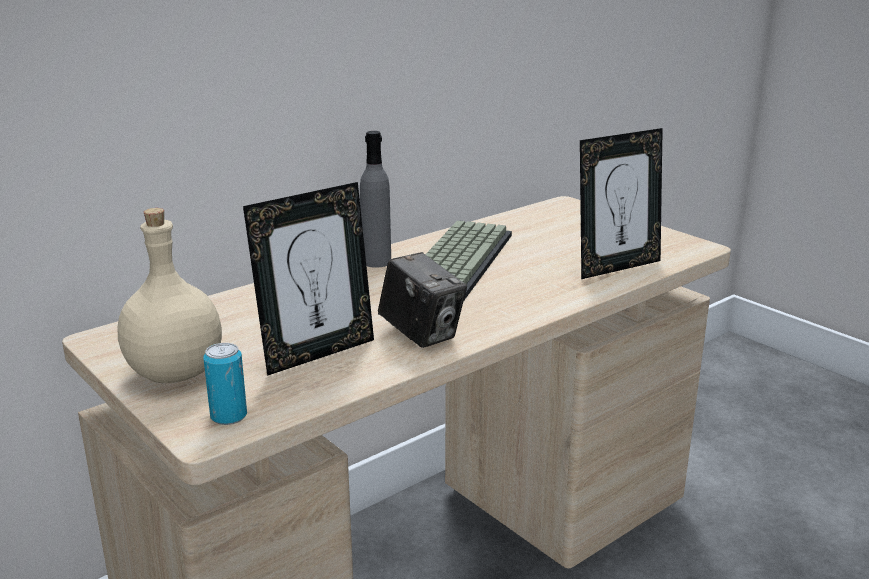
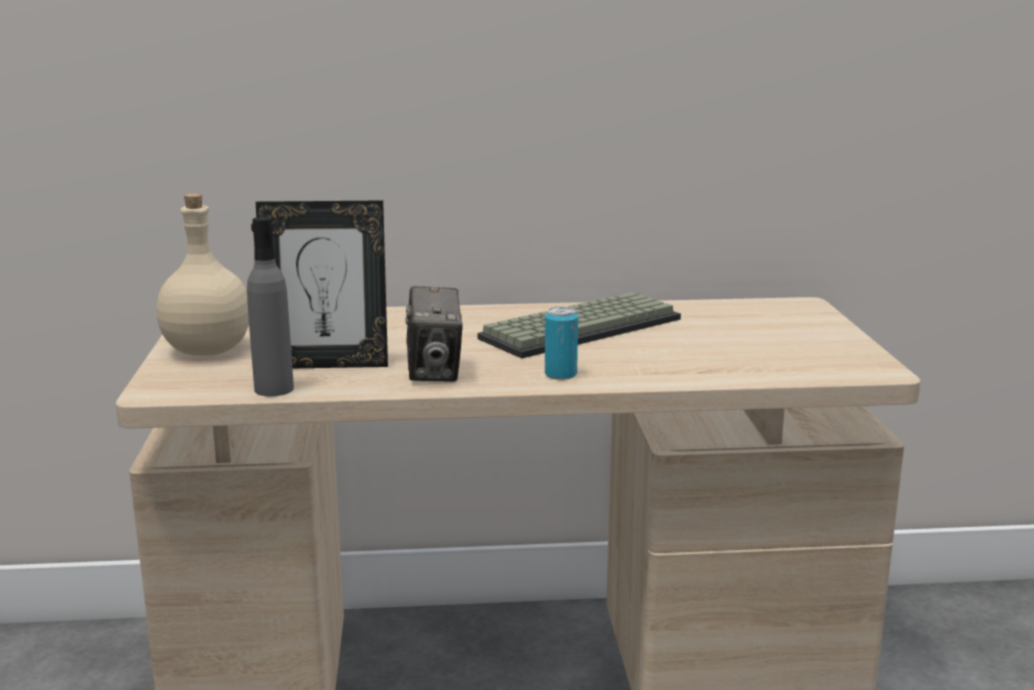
camera: 35 degrees right, 5 degrees down
(228, 416) = (190, 385): can -> can (560, 374)
(376, 262) = (505, 313): grey bottle -> grey bottle (274, 389)
(616, 267) = (737, 367): picture frame -> none

